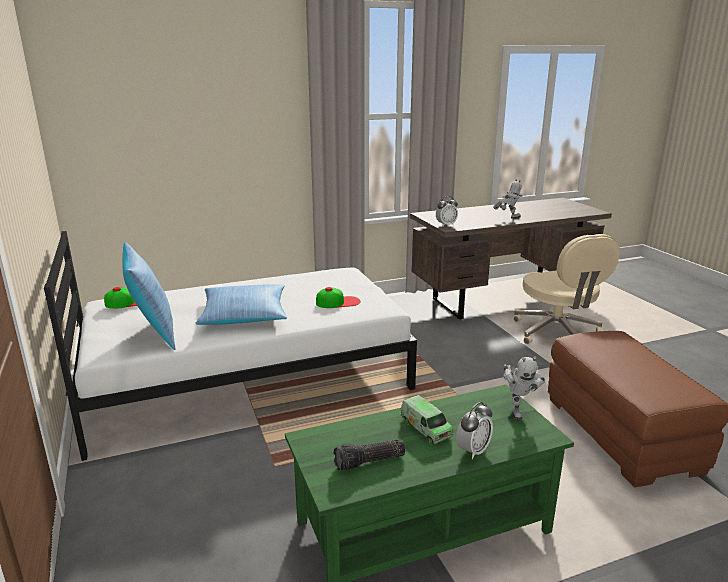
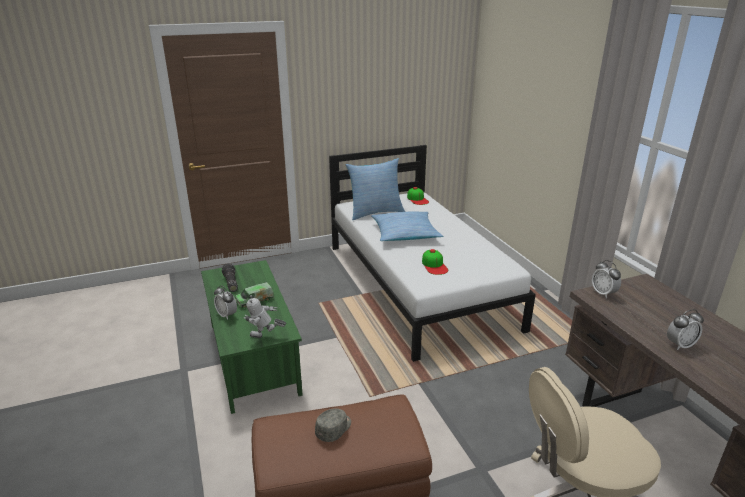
camera: 90 degrees right, 5 degrees up
(507, 218) = (680, 345): toy robot -> alarm clock
(632, 364) = (334, 429): none -> grey cap

